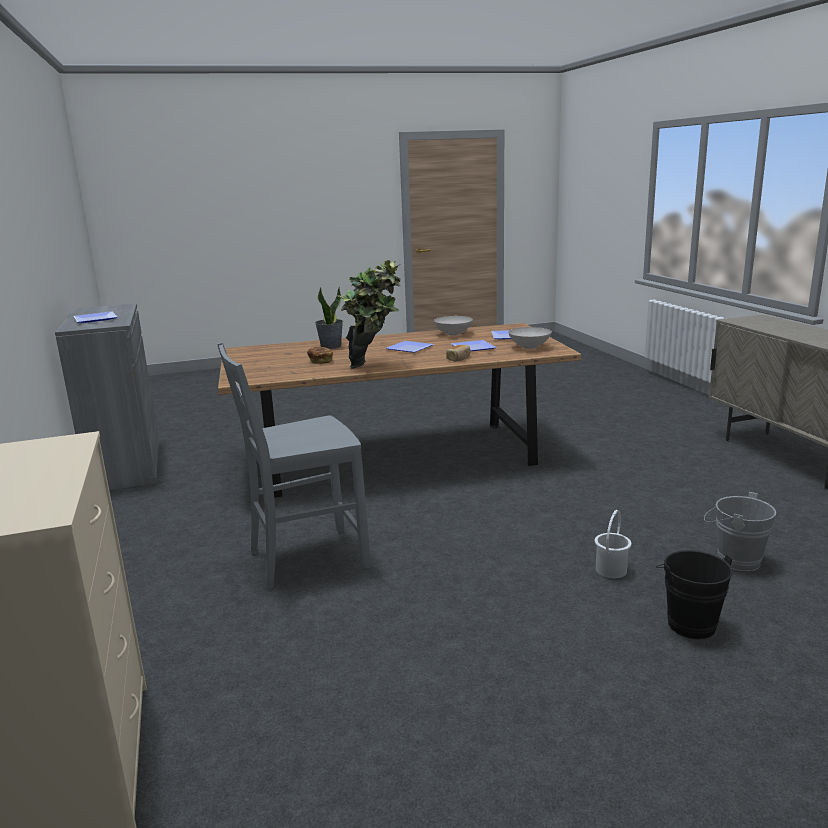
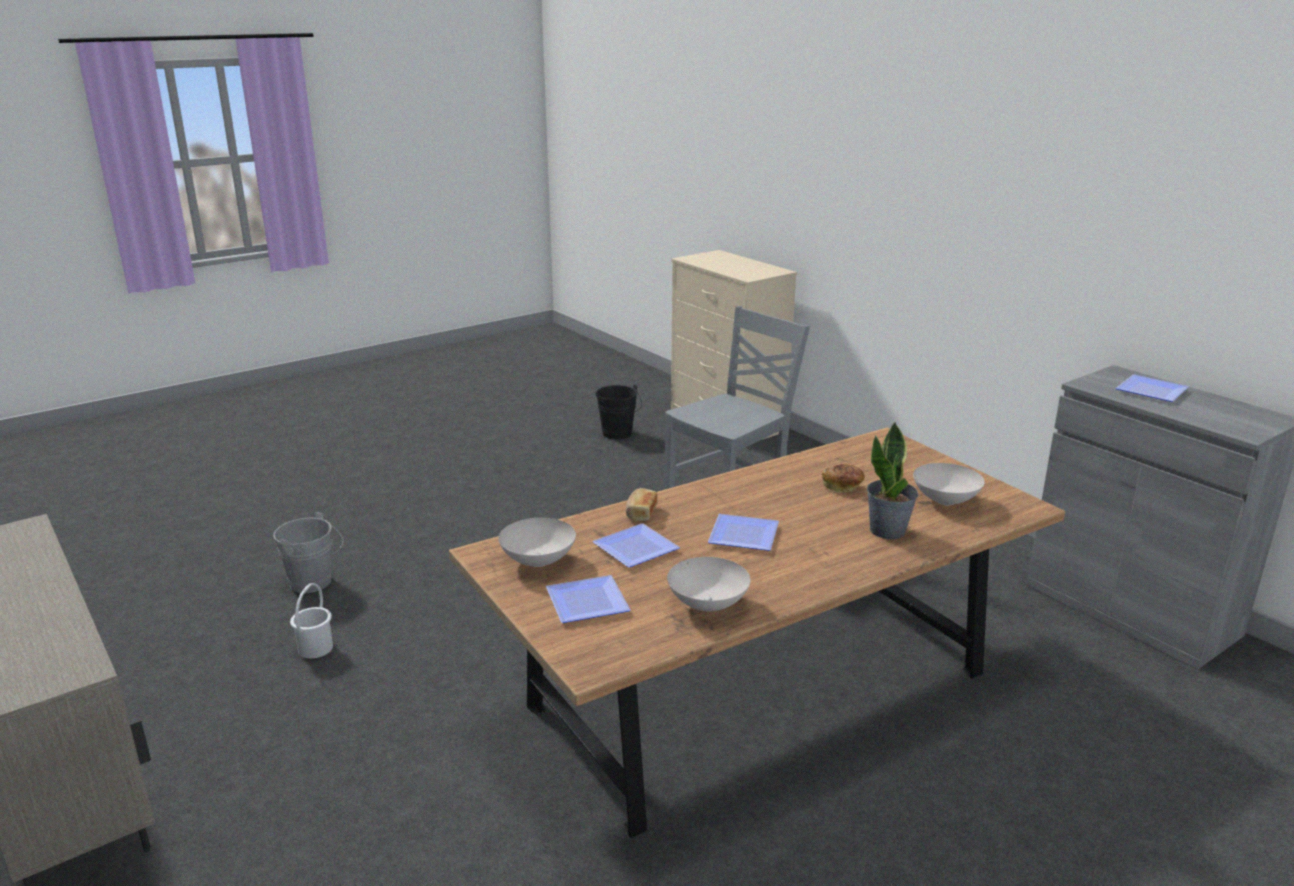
camera: 160 degrees right, 5 degrees up
(275, 353) = (945, 501): none -> white bowl
(373, 365) = (752, 484): potted plant -> none
(610, 570) = (441, 555): white bucket -> white bucket (316, 648)
(688, 622) = (387, 524): black bucket -> black bucket (618, 434)

